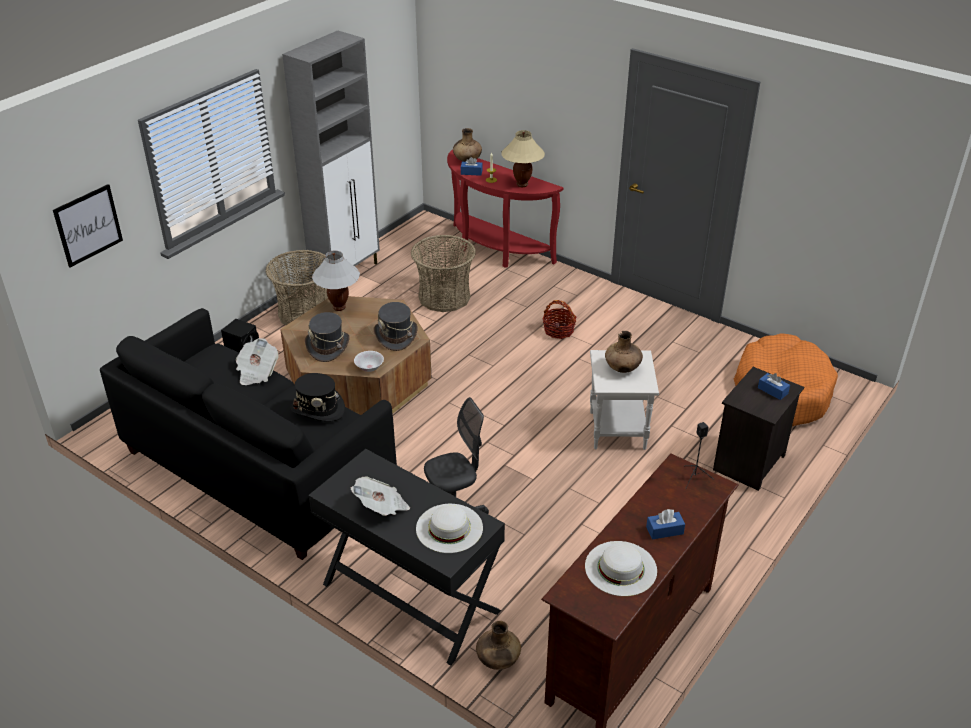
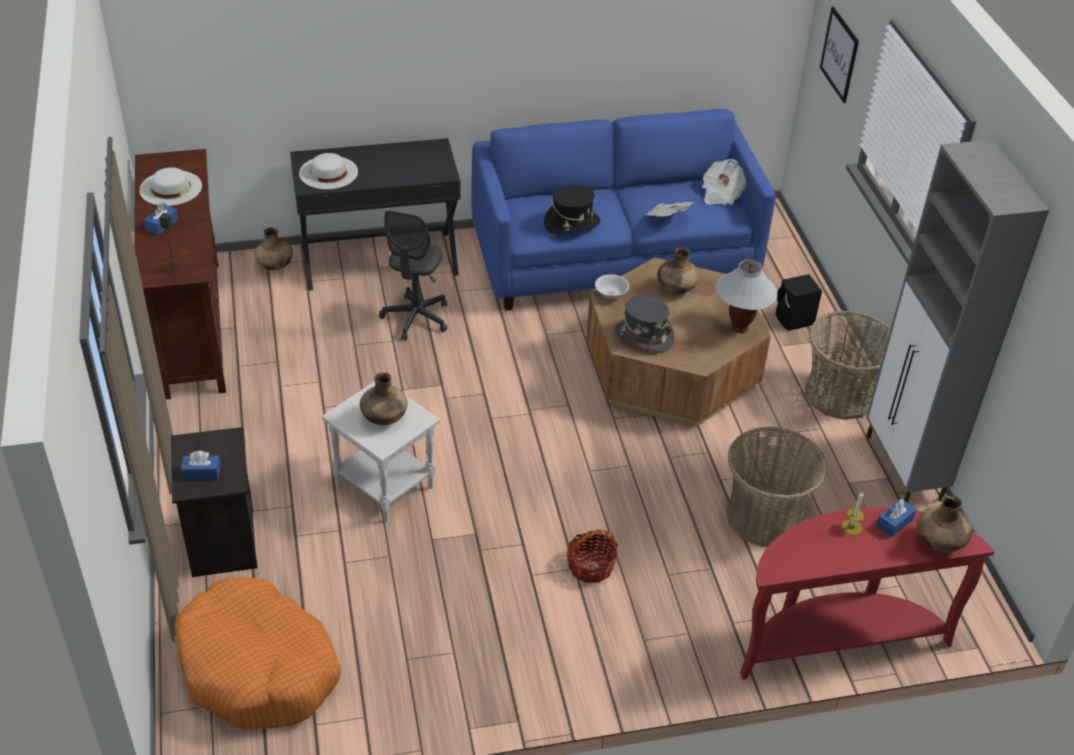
camera: 130 degrees right, 5 degrees up
(257, 468) = (614, 258): black sofa -> blue sofa
(328, 346) = (676, 289): grey hat -> brown vase
(381, 507) = (390, 158): newspaper -> newspaper (721, 194)
(522, 184) = (807, 548): beige table lamp -> none

